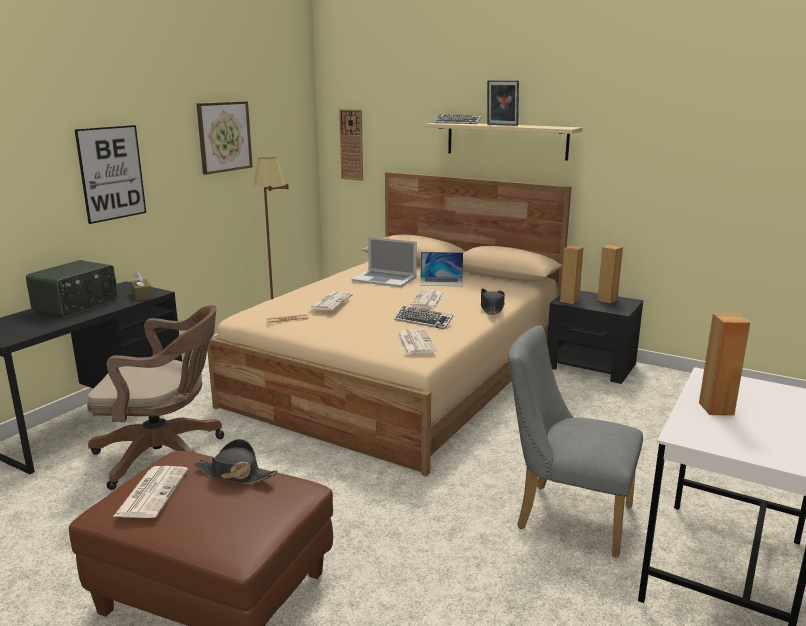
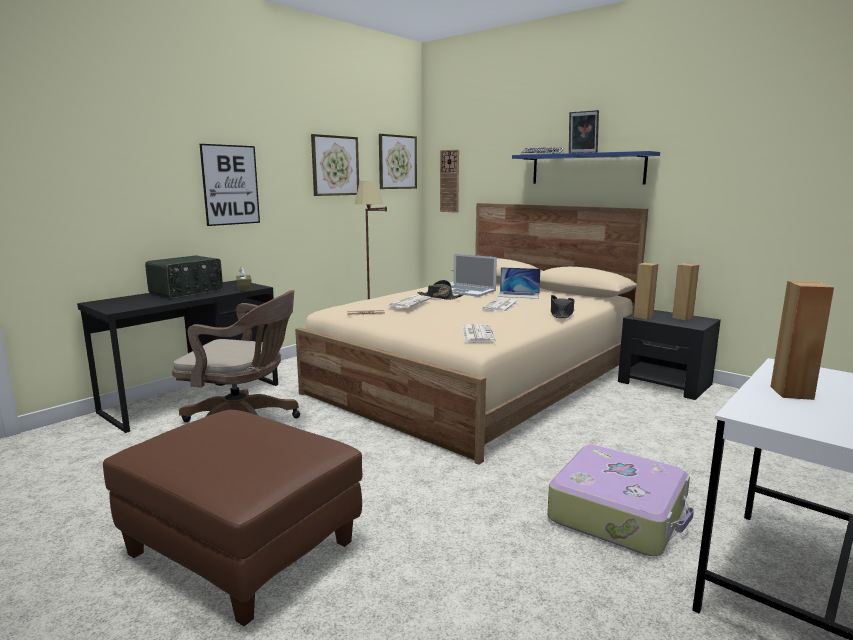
camera: 10 degrees right, 5 degrees down
(152, 492) = (186, 437): newspaper -> none
(235, 474) = (270, 429): black hat -> black hat (439, 297)
(291, 124) = (397, 162): none -> picture
(423, 321) = (491, 320): keyboard -> none
(506, 140) = (586, 169): beige shelf -> blue shelf
(565, 515) = (618, 513): grey chair -> suitcase

